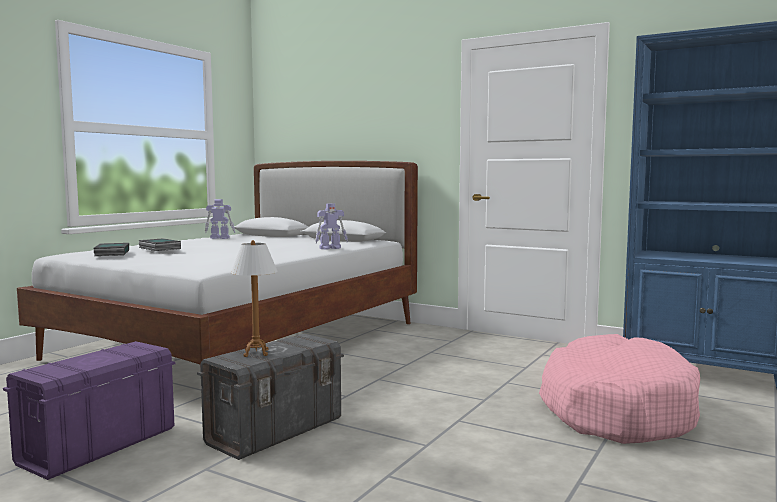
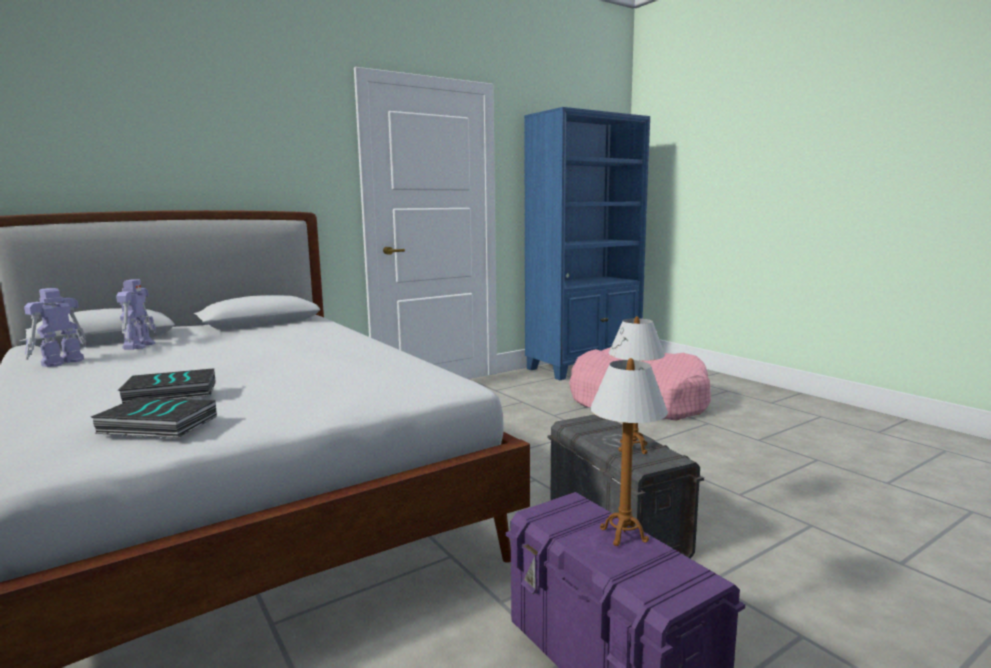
camera: 65 degrees left, 5 degrees up
(104, 360) = (623, 535): none -> table lamp
(331, 248) = (340, 332): toy robot -> toy robot (139, 346)

